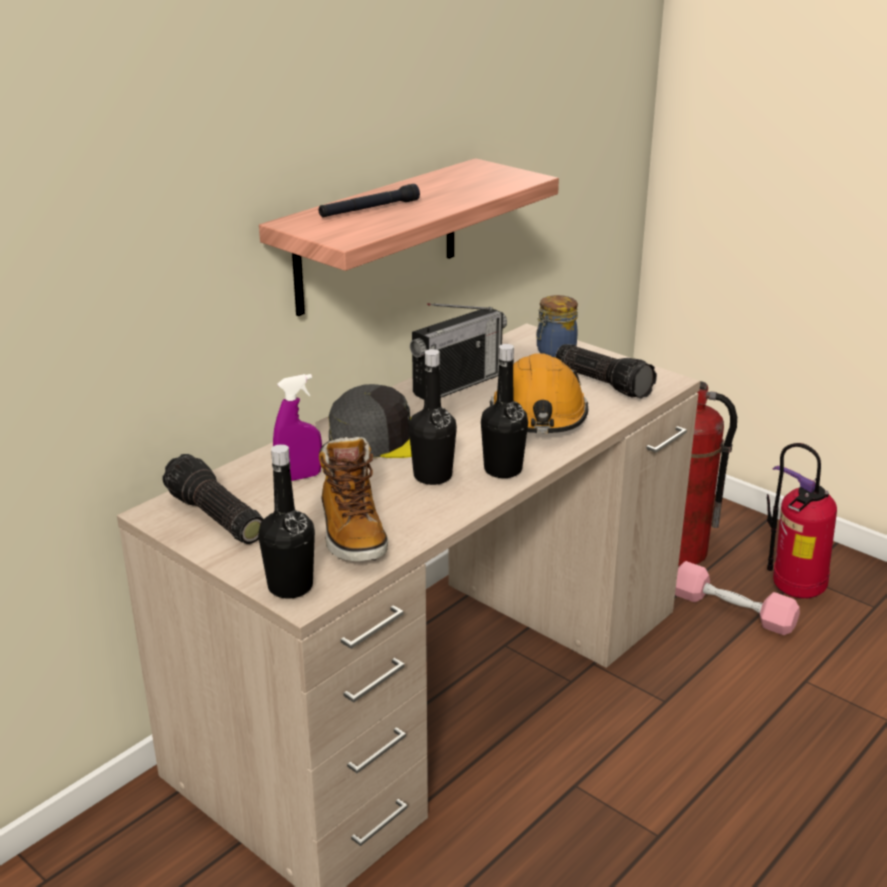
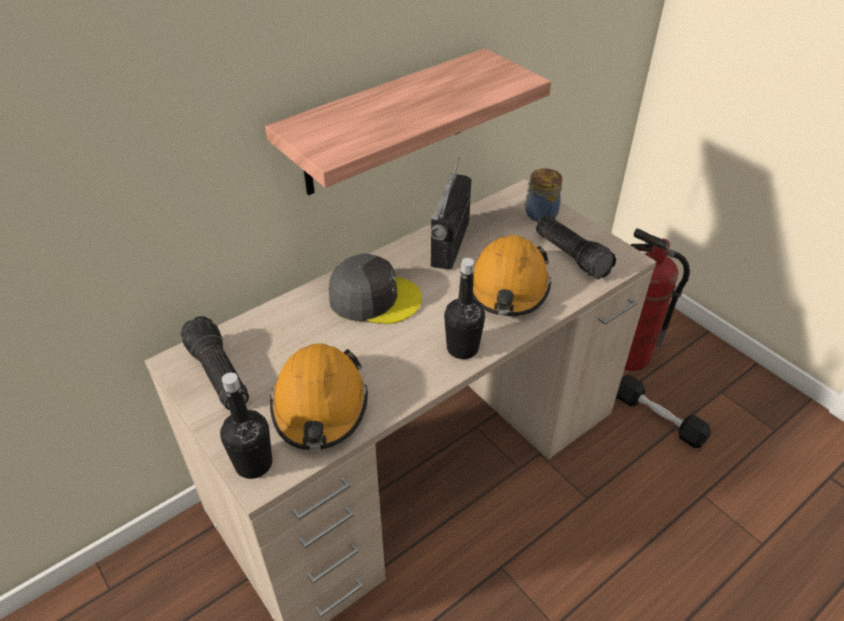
camera: 10 degrees right, 15 degrees up
(299, 477) = (296, 336): purple spray bottle -> none
(352, 532) = (320, 406): boot -> orange hard hat
(369, 209) = (366, 114): black flashlight -> none
(432, 476) = (403, 348): black bottle -> none
(457, 384) = (450, 244): radio -> radio turned 135 degrees clockwise
(732, 610) = (658, 418): pink dumbbell -> black dumbbell
(793, 590) = (711, 405): fire extinguisher -> none

